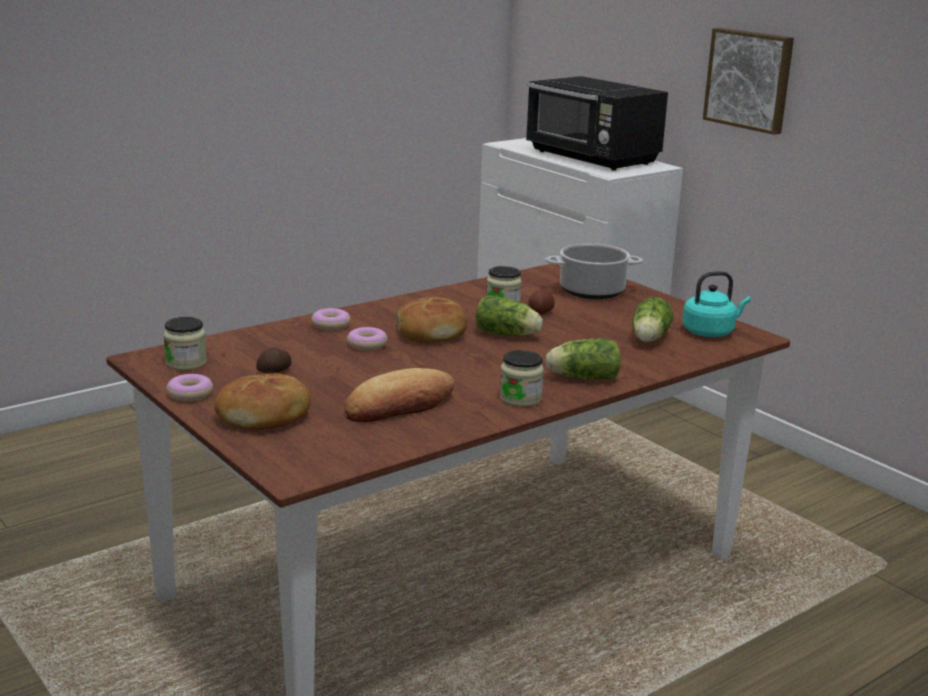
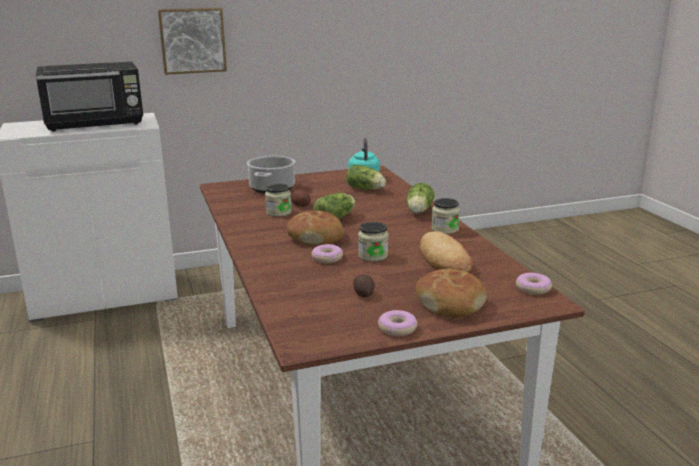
camera: 70 degrees left, 0 degrees up
(186, 363) = (325, 327): jar -> jar (373, 256)
(331, 325) = (275, 266): donut -> donut (533, 288)

